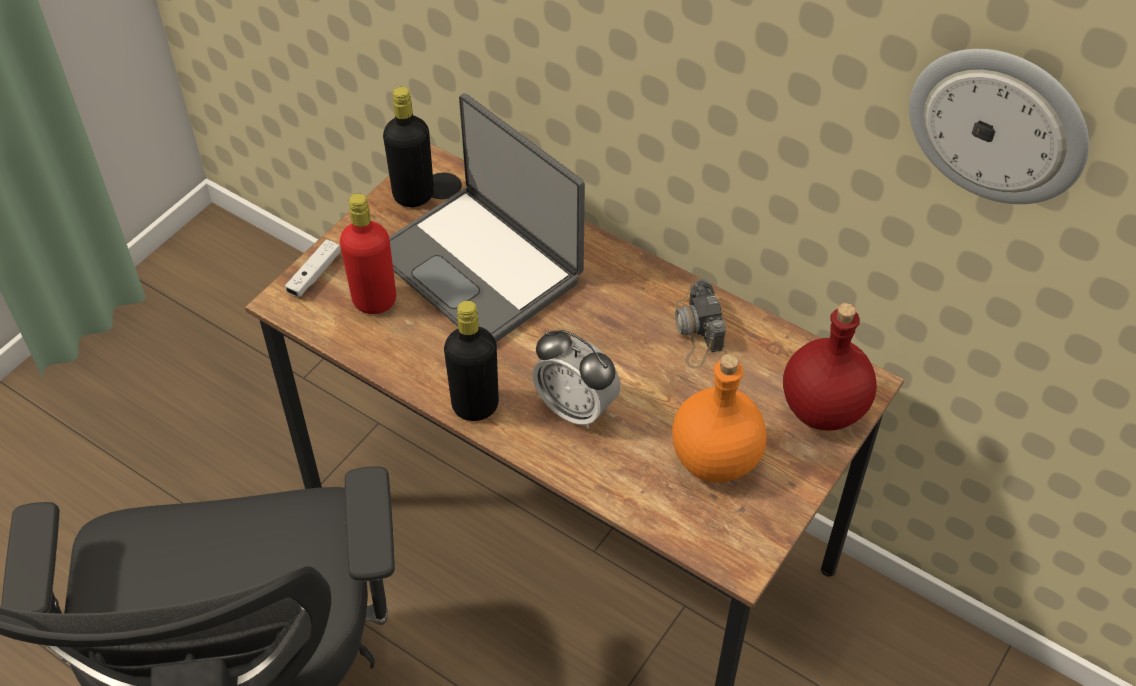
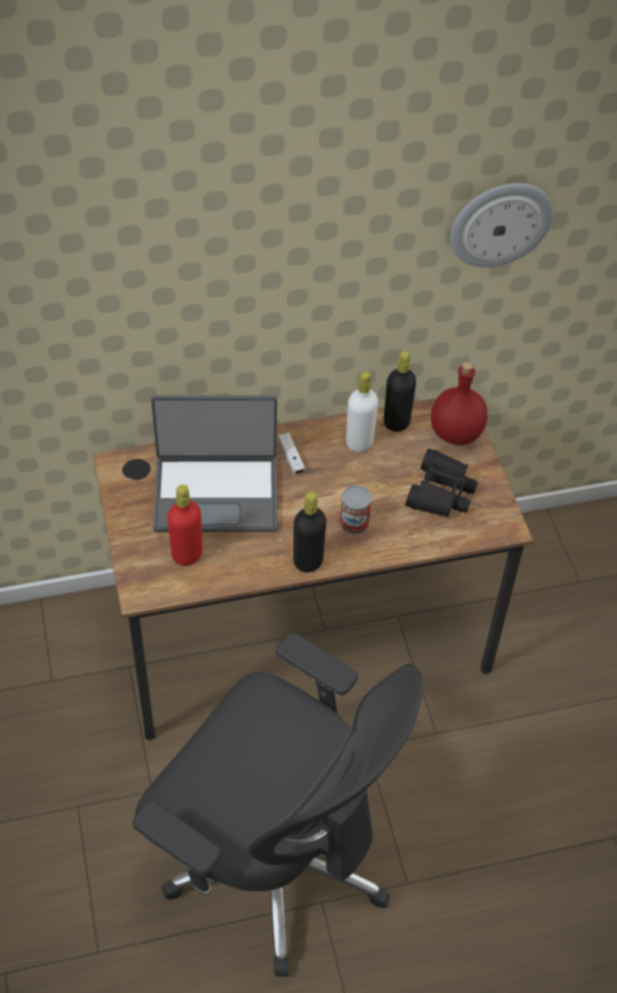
camera: 50 degrees left, 0 degrees up
(314, 274) = (135, 568): white game controller -> white game controller (291, 458)
(413, 195) = (129, 486): black bottle -> black bottle (396, 422)
(576, 408) = (354, 522): alarm clock -> can
(697, 332) = (359, 442): camera -> white bottle
(715, 457) = (441, 492): orange bottle -> black binoculars

